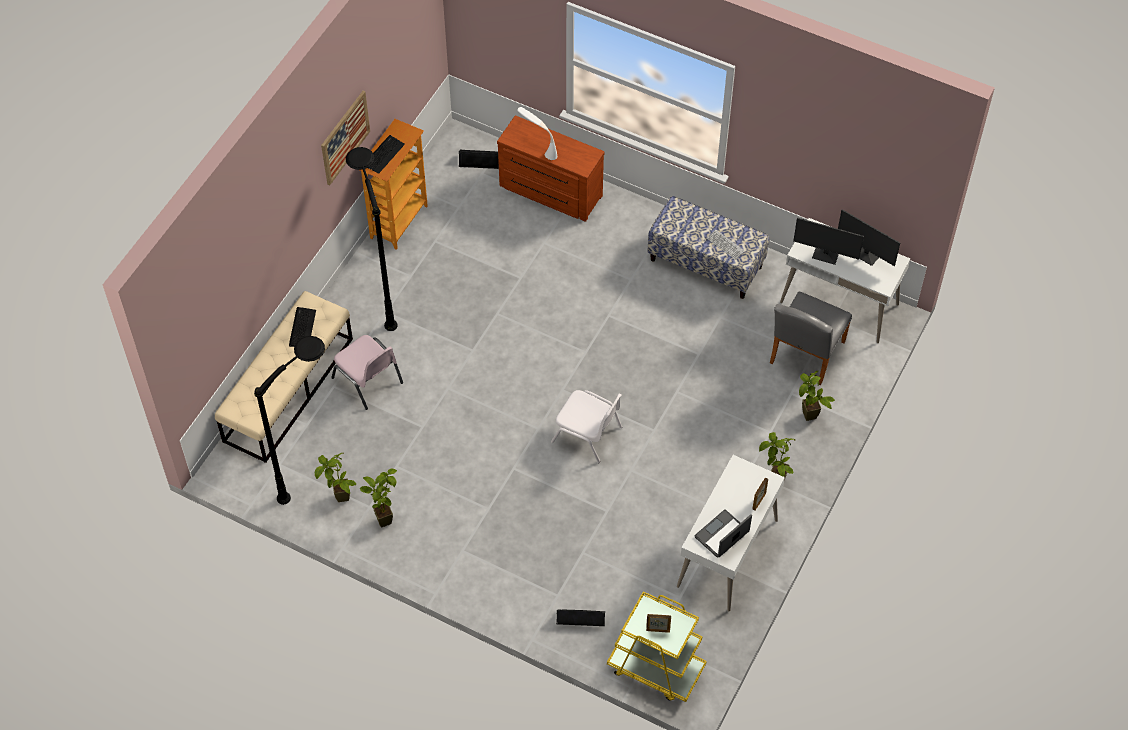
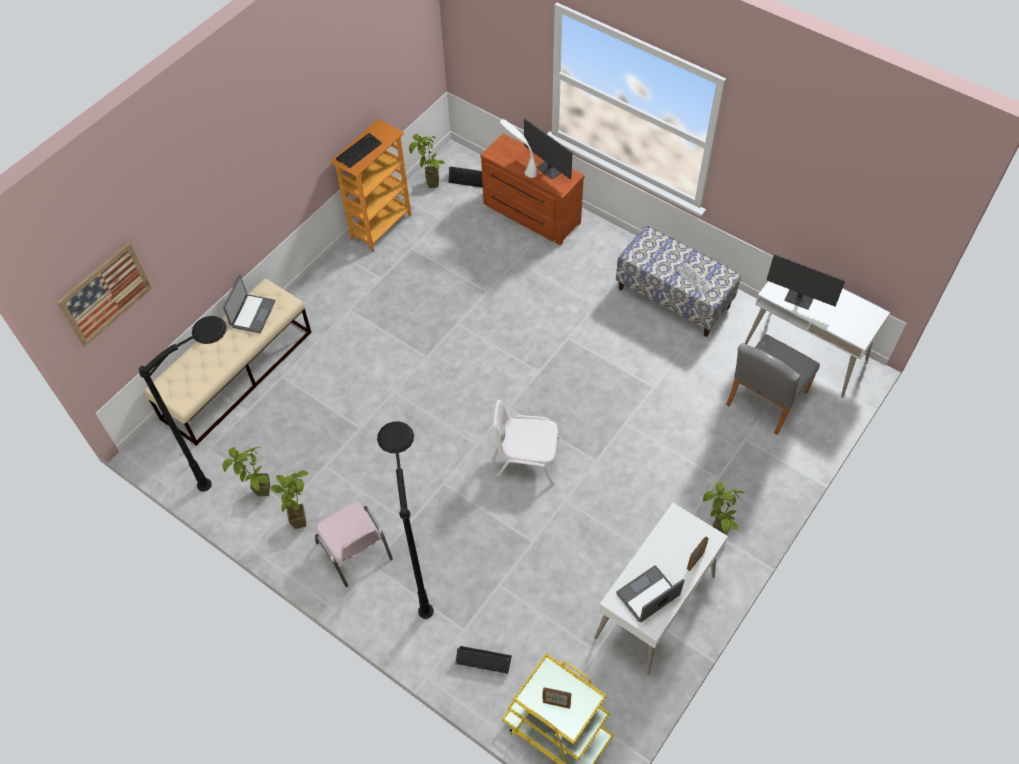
camera: 10 degrees right, 0 degrees up
(302, 328) = (252, 314): keyboard -> laptop
(345, 137) = (312, 123): picture -> picture (105, 294)
(368, 381) = (317, 375): pink chair -> pink chair (355, 551)
(380, 293) = (348, 291): black floor lamp -> black floor lamp (420, 566)
(588, 435) = (526, 457): white chair -> white chair turned 150 degrees clockwise
(809, 420) = (761, 471): potted plant -> potted plant (431, 188)
(866, 254) = (843, 303): monitor -> monitor (550, 169)

